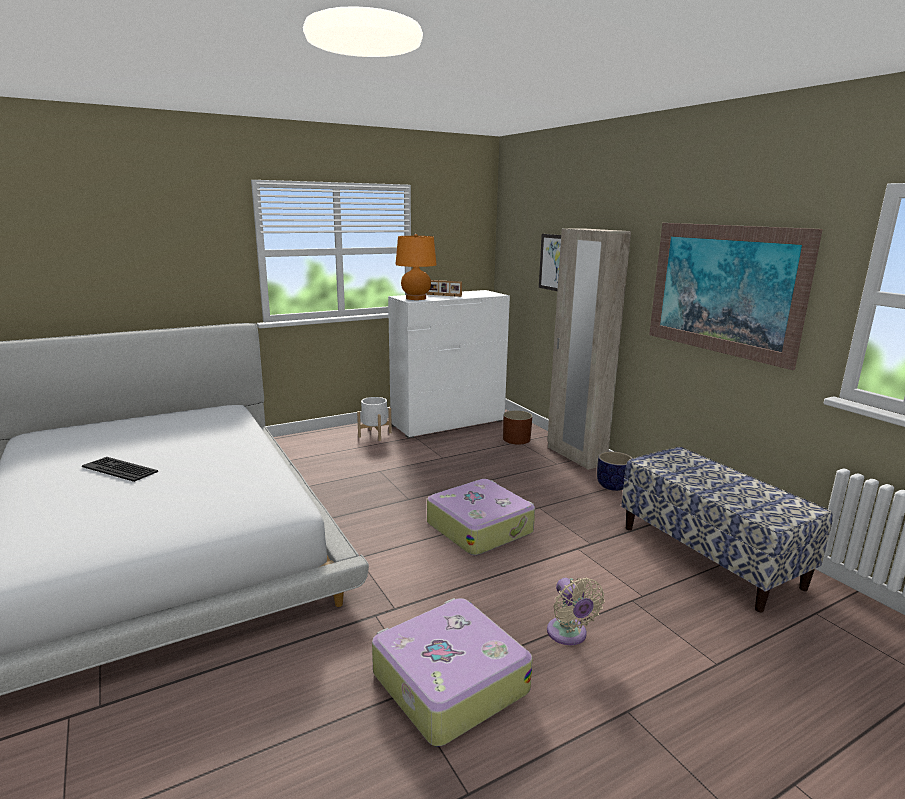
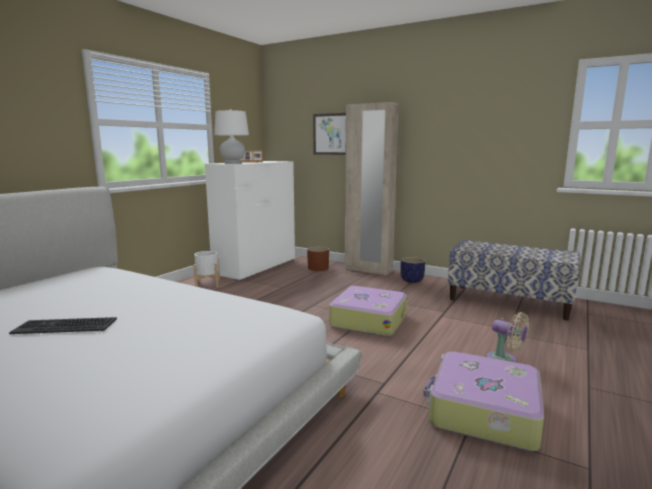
camera: 30 degrees left, 5 degrees down
(416, 298) = (233, 163): orange table lamp -> white table lamp
(724, 289) = (475, 134): picture -> none

